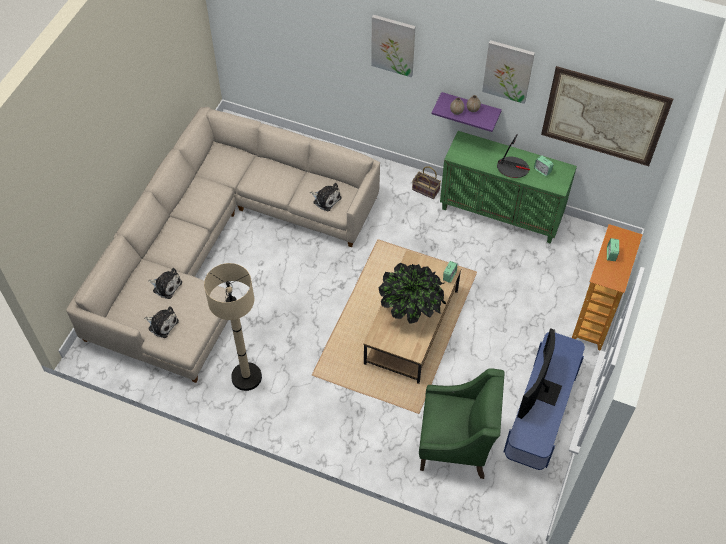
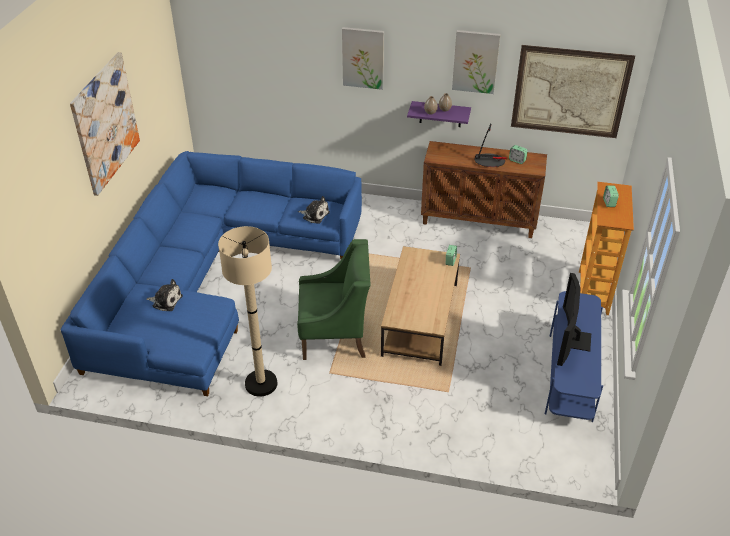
camera: 10 degrees left, 15 degrees down
(119, 110) = (105, 123): none -> picture
(162, 324) = (166, 334): plush toy -> none
(219, 246) = (211, 277): beige sofa -> blue sofa
(411, 309) = (421, 291): potted plant -> none
(426, 190) = (404, 211): basket -> none
(456, 443) = (494, 413): green armchair -> green armchair (335, 335)
(501, 213) = (479, 220): green cabinet -> brown cabinet

